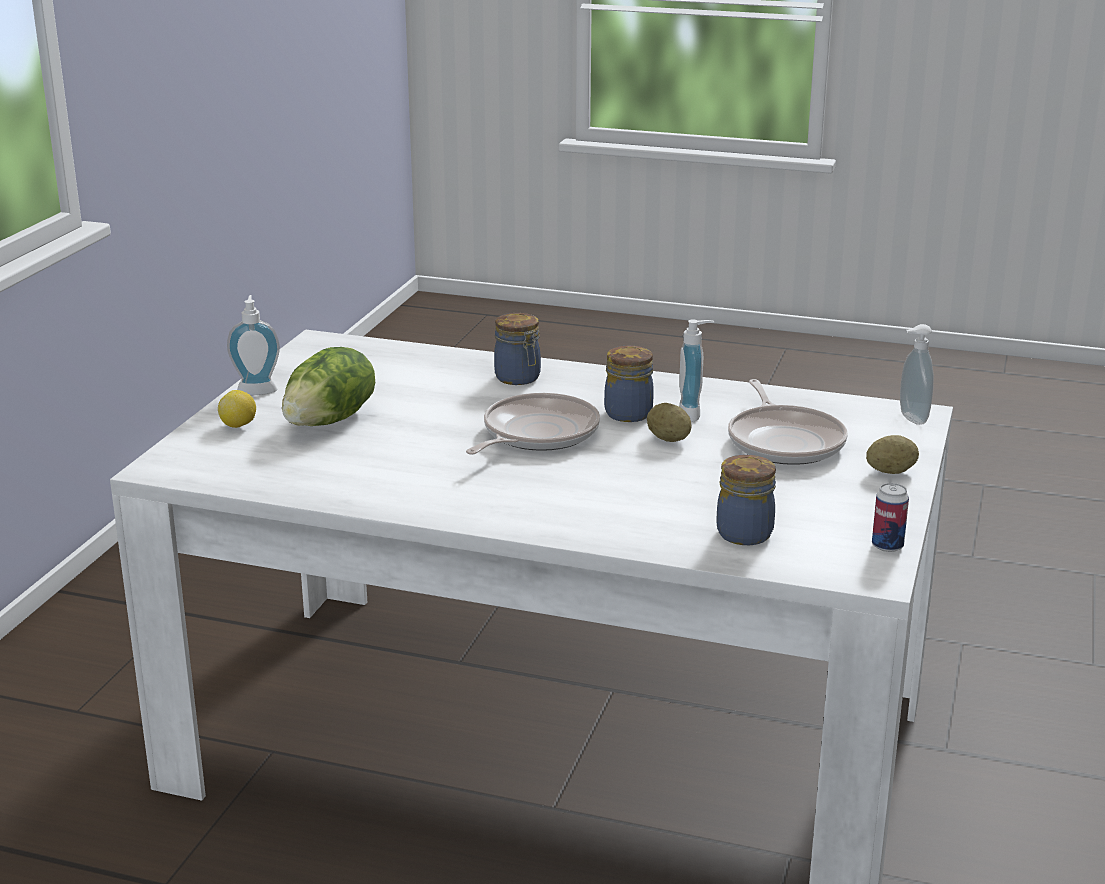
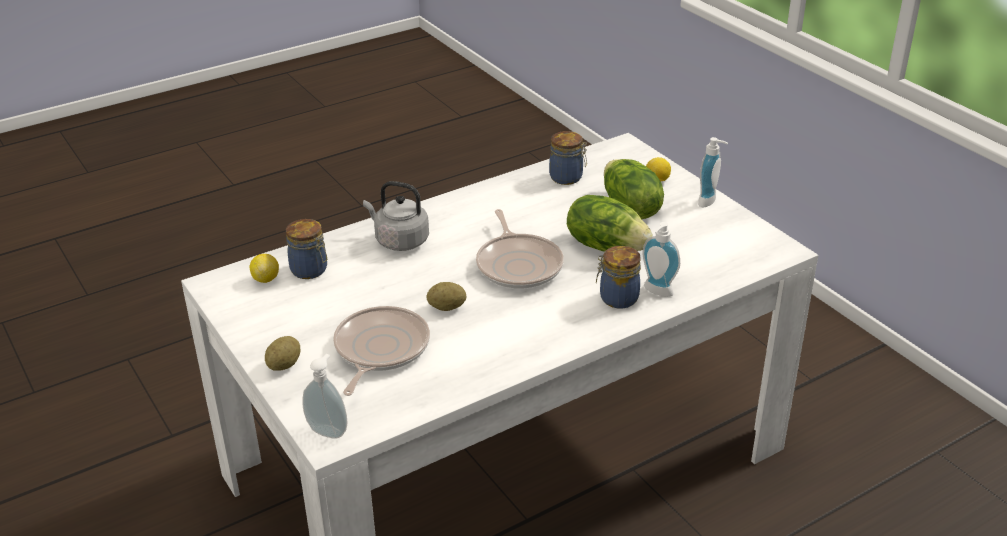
camera: 130 degrees right, 10 degrees up
(430, 408) = (606, 246): none -> lettuce
(599, 510) = (399, 241): none -> grey kettle
(627, 413) = (505, 313): jar -> jar (567, 178)
(694, 413) = (468, 338): soap dispenser -> soap dispenser (656, 292)
(784, 441) = (379, 350): frying pan -> frying pan turned 75 degrees clockwise
(806, 549) = (266, 279): none -> lemon
(887, 546) = (226, 306): can -> none

